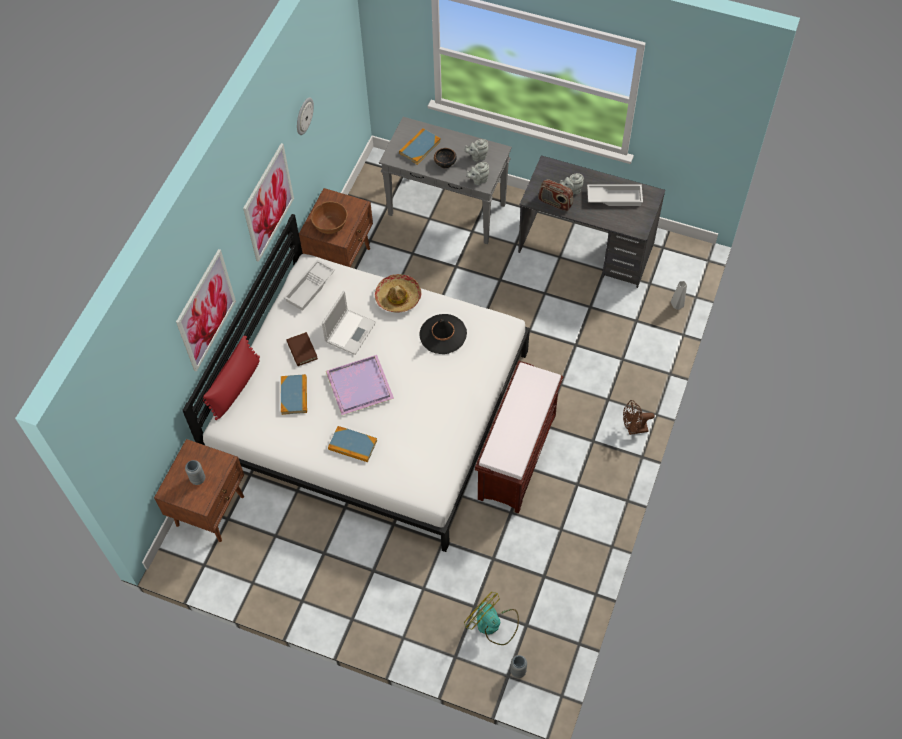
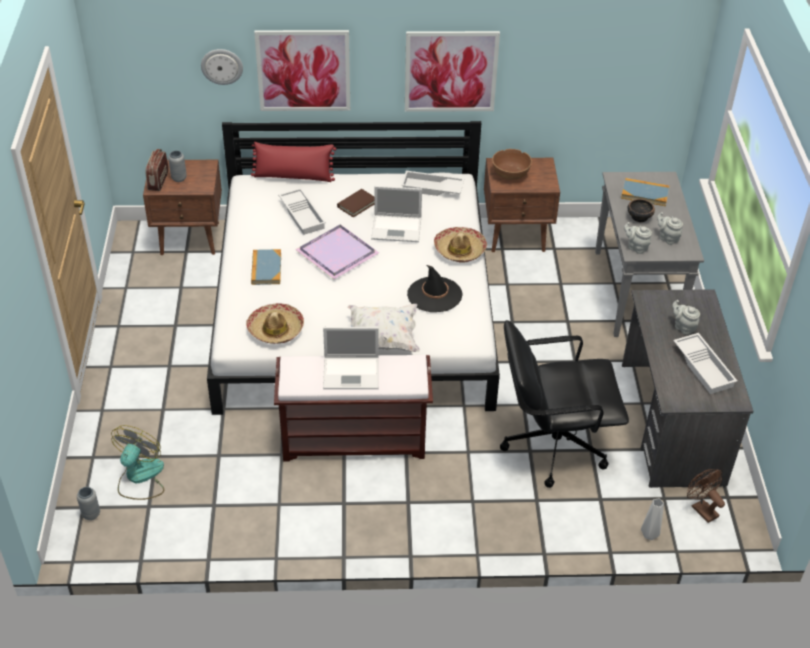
camera: 65 degrees right, 15 degrees down
(294, 395) = (303, 214): book -> white tray
(303, 115) = (553, 44): wall clock -> wall clock (222, 66)
(432, 460) = (276, 329): none -> hat
(477, 387) = (382, 339): none -> white pillow
(520, 418) = (352, 373): none -> laptop
(555, 202) = (655, 318): radio -> radio (158, 180)
(576, 328) = (553, 444): none -> black office chair
(633, 429) = (444, 537): brown fan -> brown fan (701, 509)

